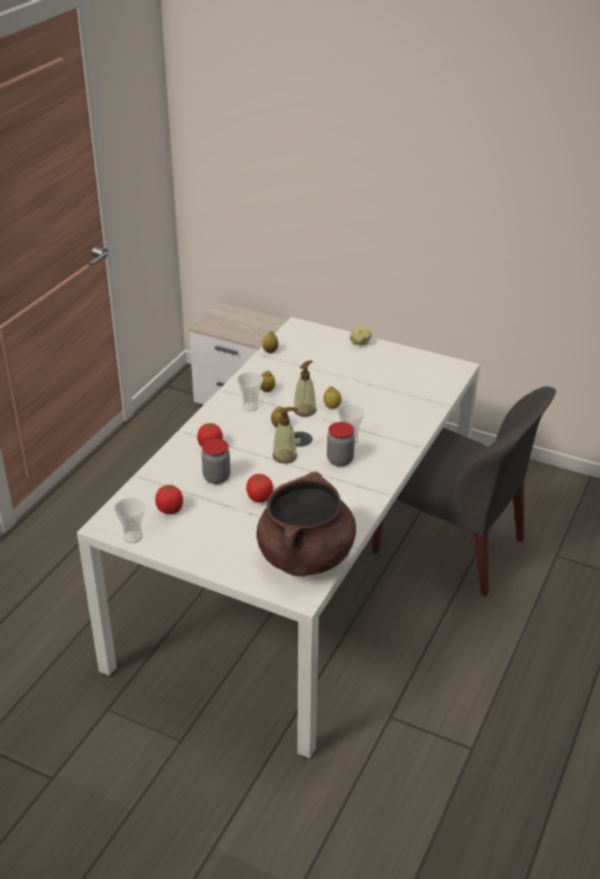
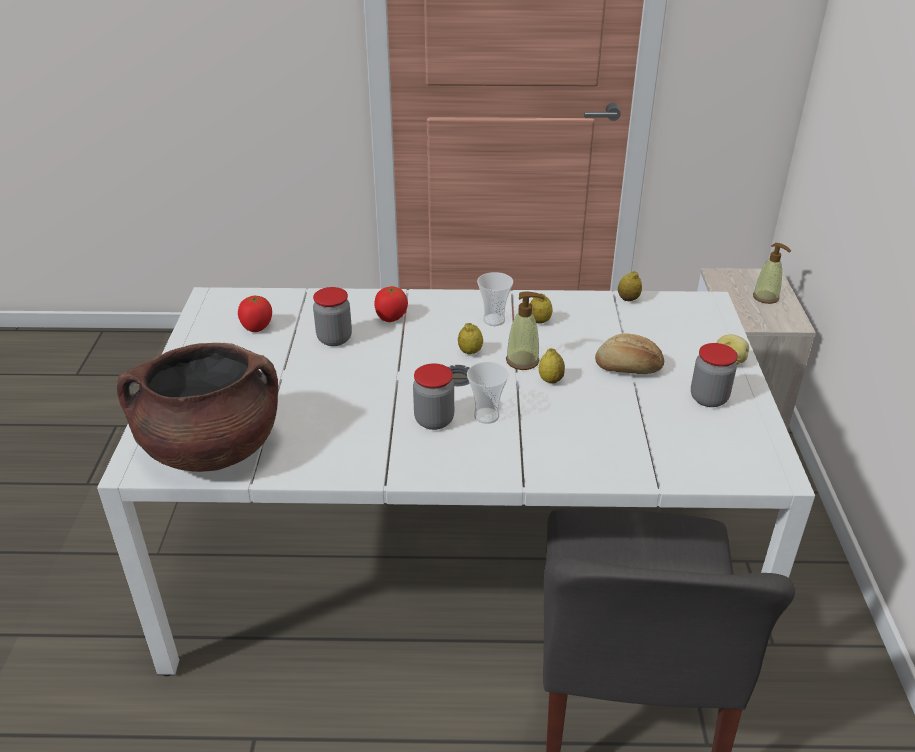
camera: 65 degrees right, 0 degrees up
(133, 537) = (198, 319): cup -> none
(259, 498) = (312, 380): tomato -> none
(285, 456) = (410, 374): soap dispenser -> soap dispenser (766, 297)
(341, 377) = (628, 368): none -> bread
(387, 362) = (708, 398): none -> jar

